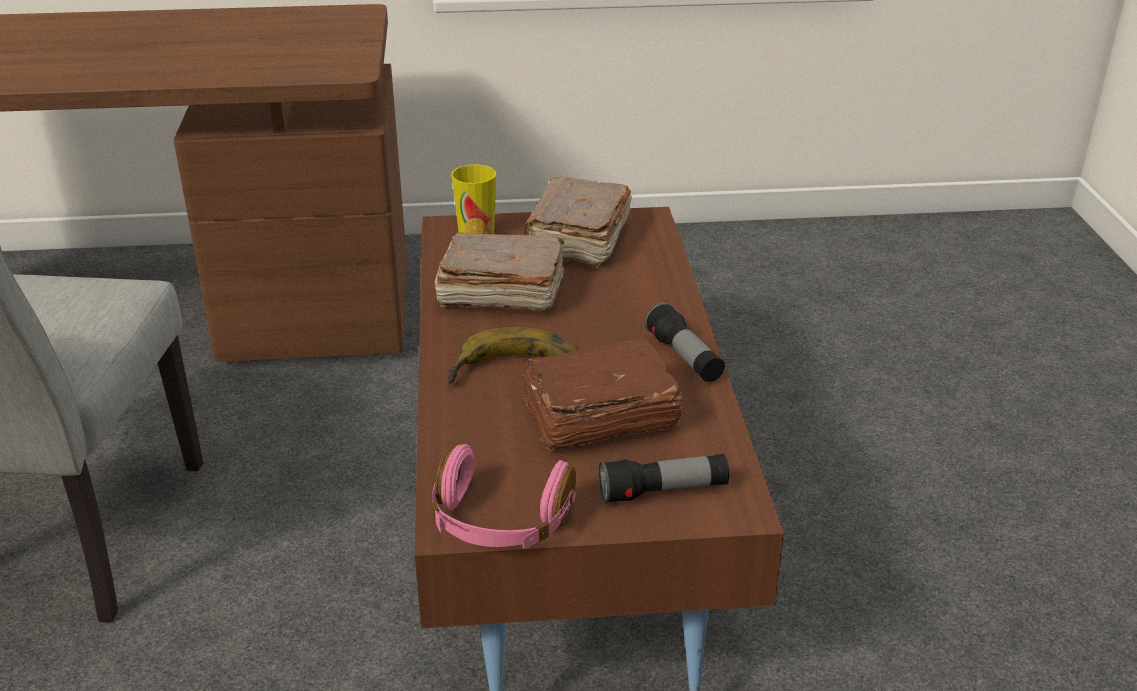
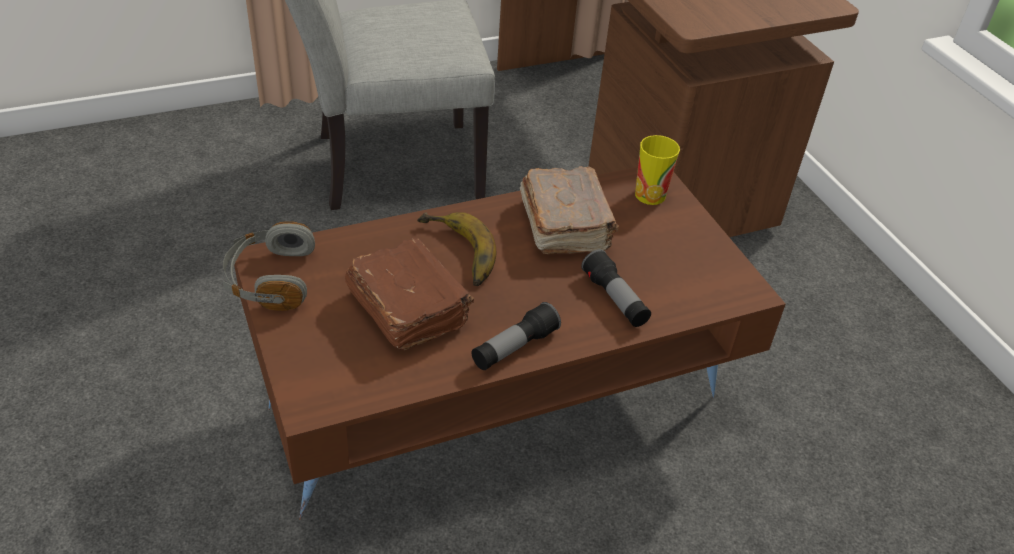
camera: 70 degrees right, 10 degrees up
(499, 523) = (270, 279): pink headphones -> grey headphones
(577, 242) = (675, 253): brown book -> none
(663, 492) = (322, 358): flashlight -> flashlight (614, 299)

